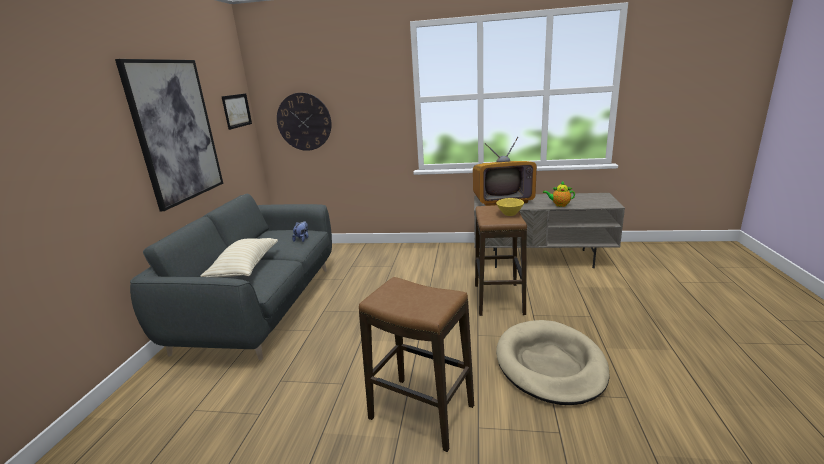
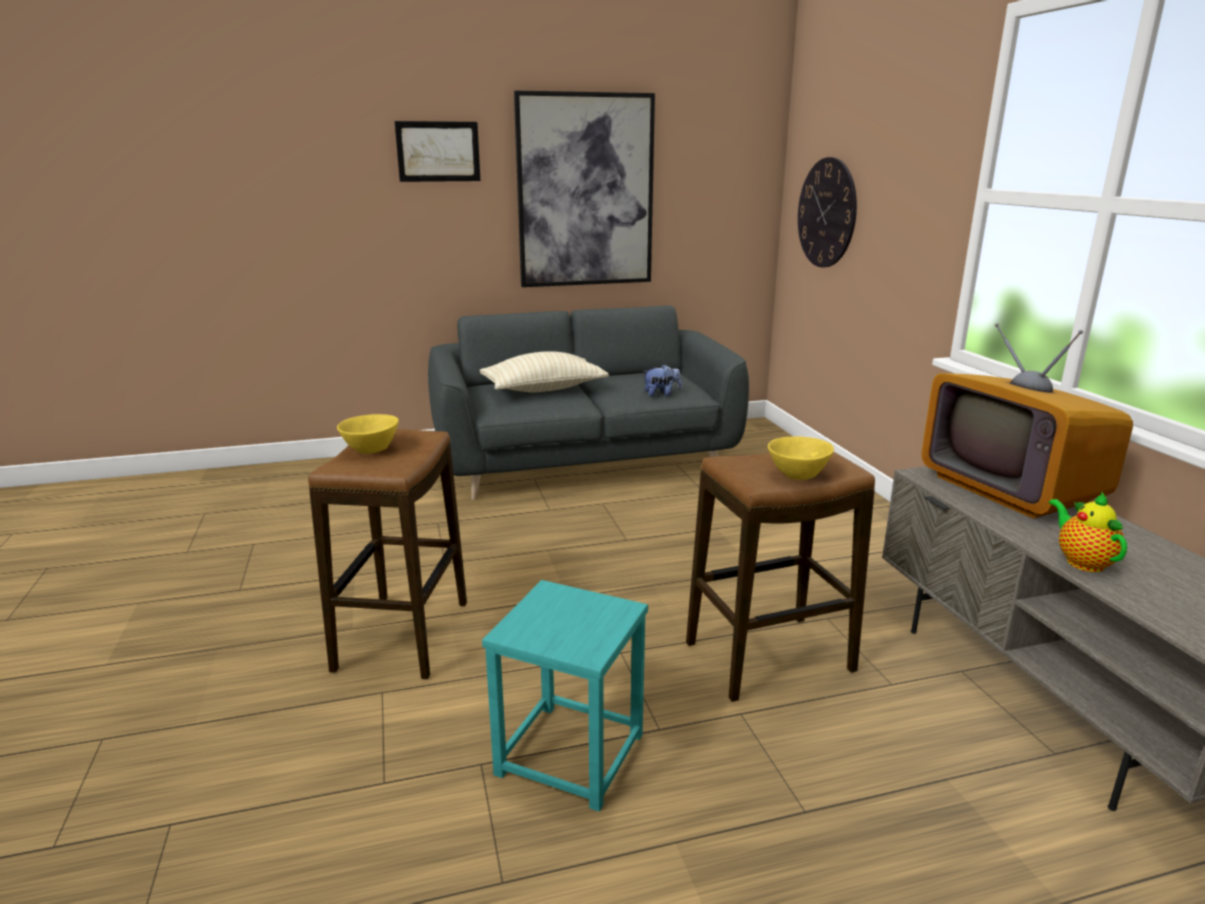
camera: 65 degrees right, 0 degrees up
(237, 111) = (736, 178): picture -> picture (438, 151)
(404, 302) = (370, 449): none -> yellow bowl
(550, 364) = (569, 755): beige dog bed -> turquoise stool

